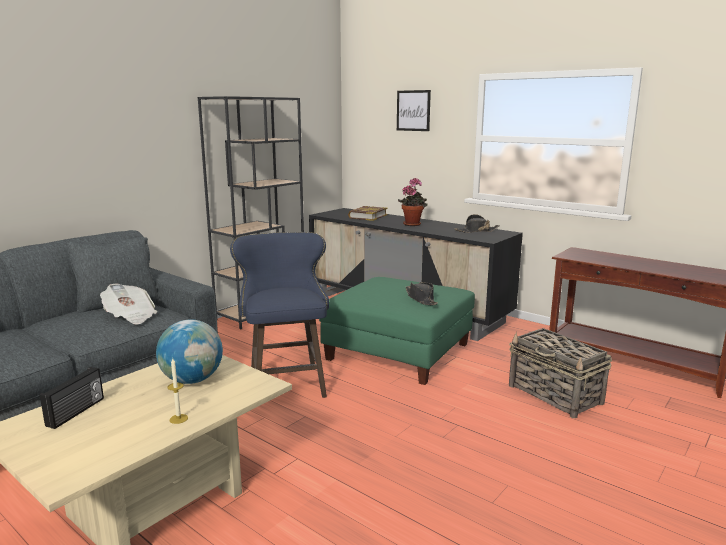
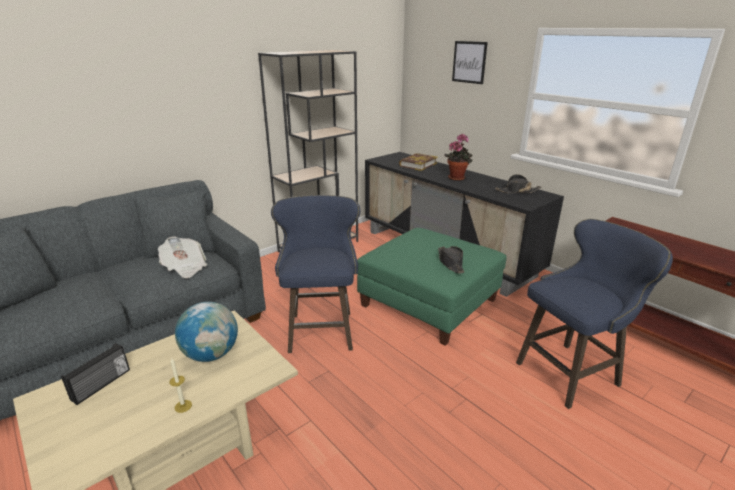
camera: 10 degrees right, 10 degrees up
(555, 395) = (570, 372): basket -> blue stool

